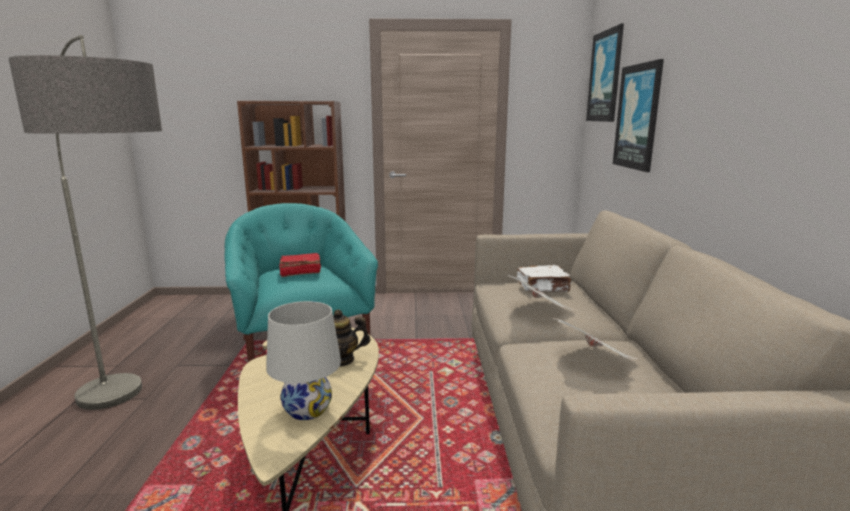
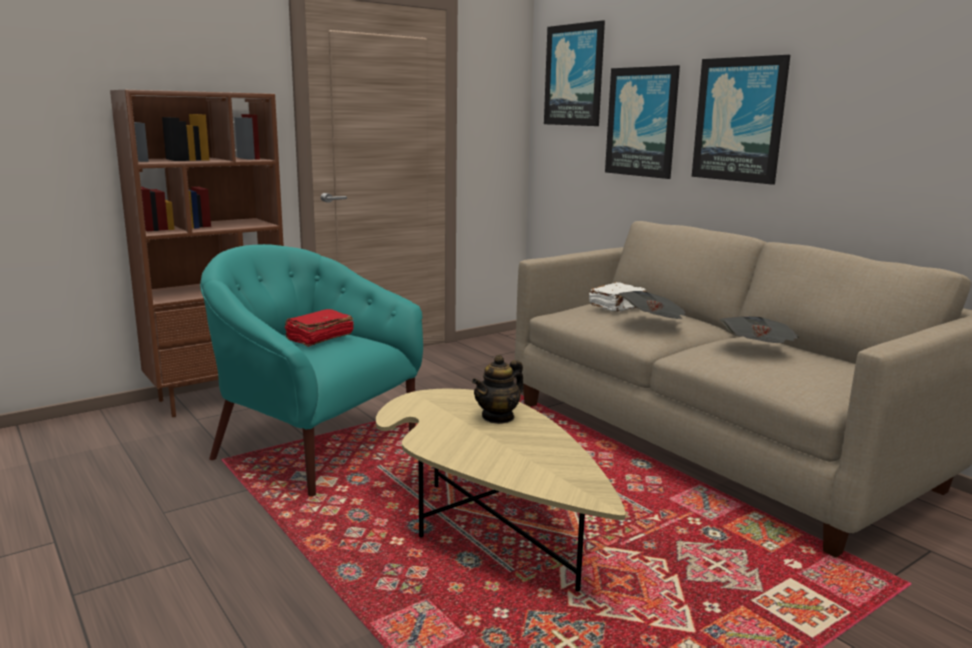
camera: 35 degrees left, 0 degrees up
(135, 420) = (225, 581): floor lamp -> none
(307, 409) = (552, 460): white table lamp -> none
(700, 111) = (739, 120): none -> picture

